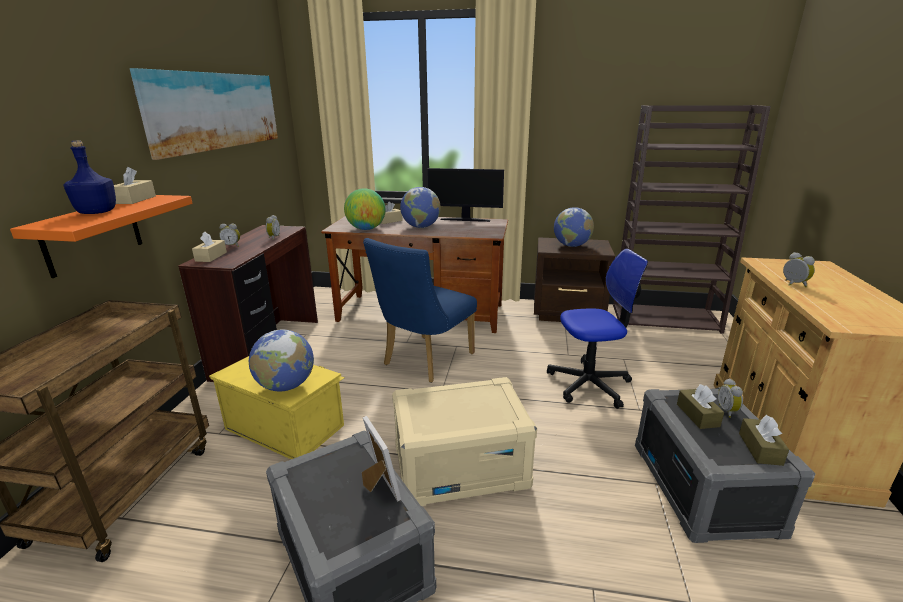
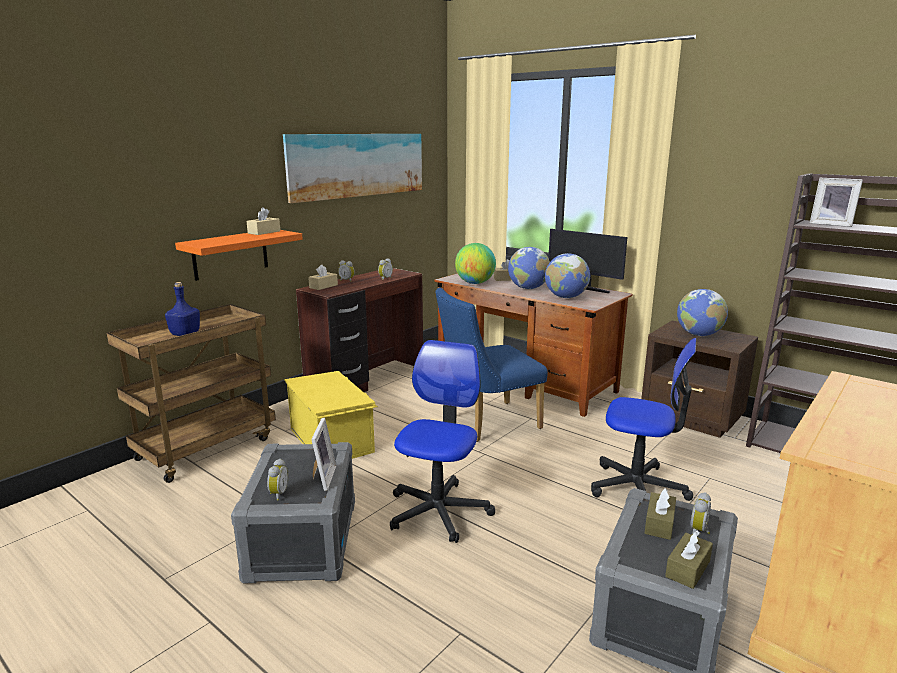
camera: 30 degrees right, 5 degrees down
(97, 212) = (230, 238): blue bottle -> blue bottle (185, 334)
(286, 386) = (326, 399): globe -> globe (566, 297)
(461, 466) = (438, 511): beige storage box -> office chair
(666, 145) = (831, 224): none -> picture frame
(793, 284) = (838, 406): alarm clock -> alarm clock (277, 494)

